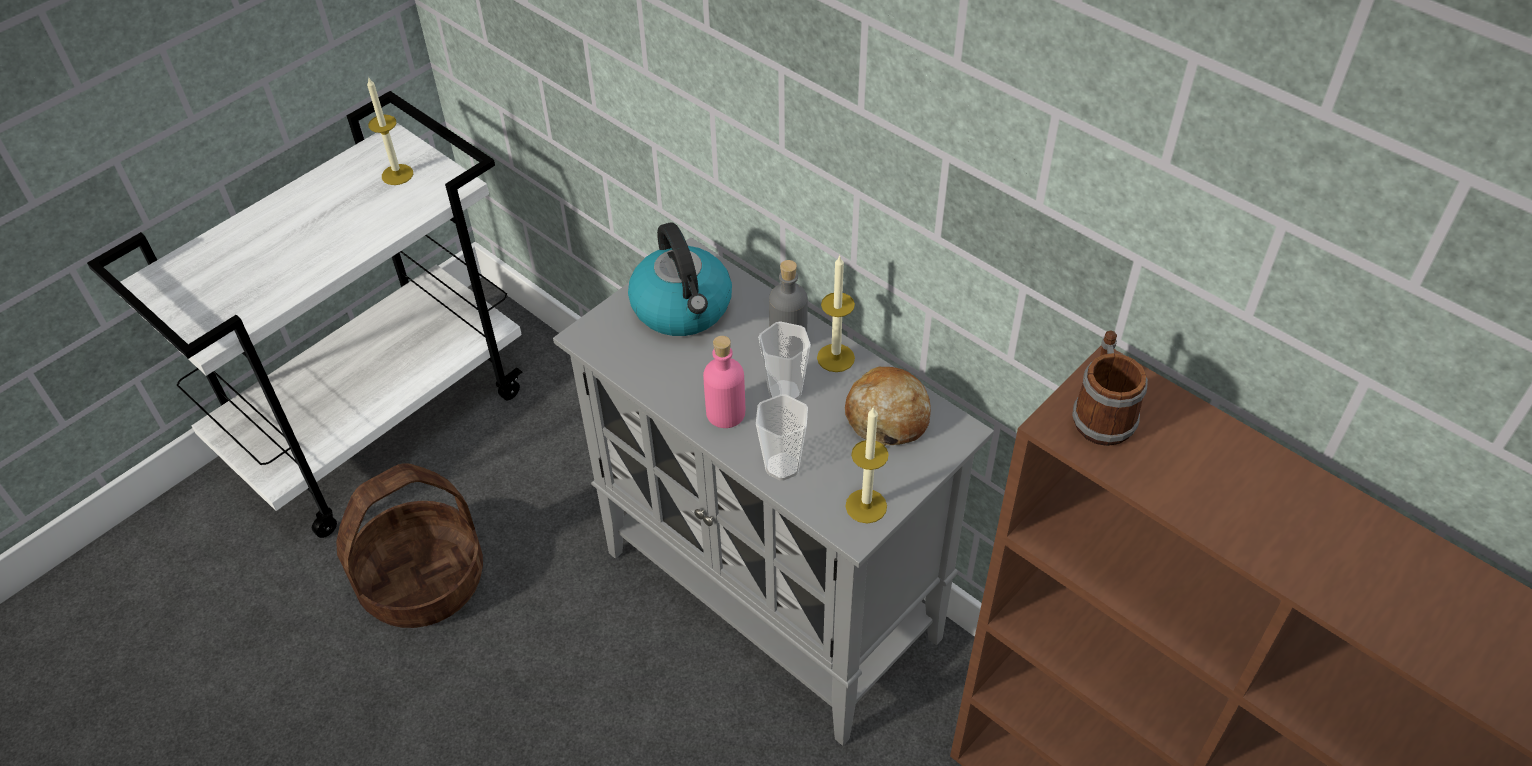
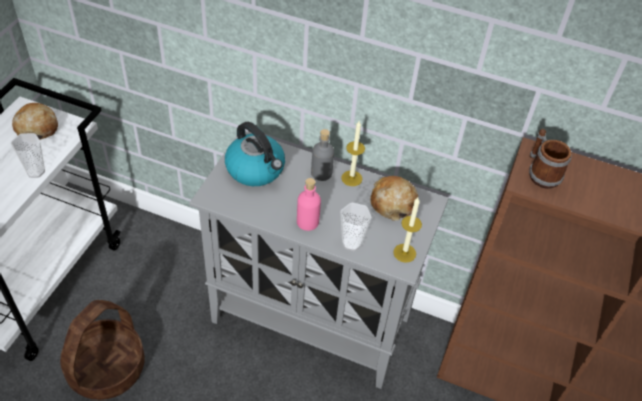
camera: 25 degrees left, 0 degrees up
(397, 174) = (37, 128): candle -> bread
(784, 392) = (334, 203): cup -> cup (35, 171)

